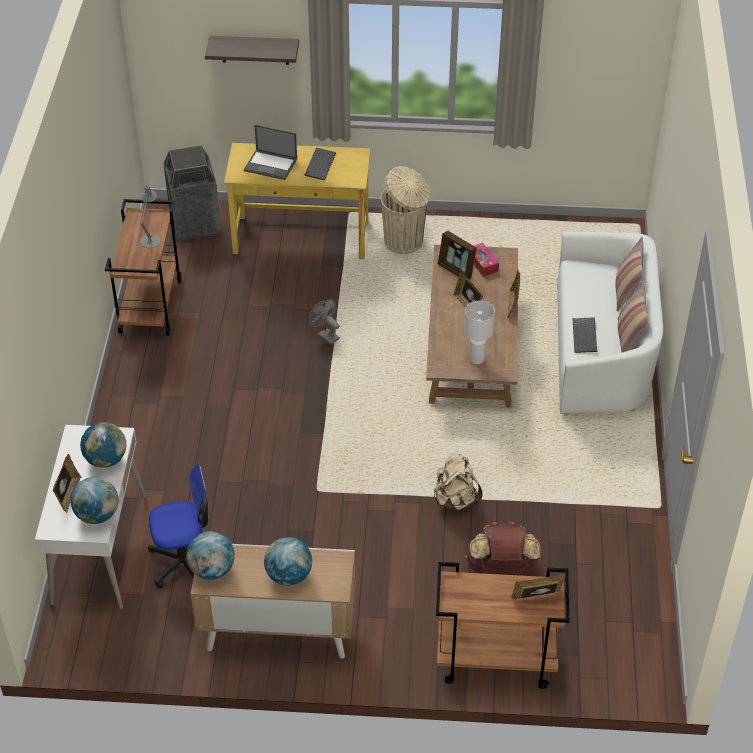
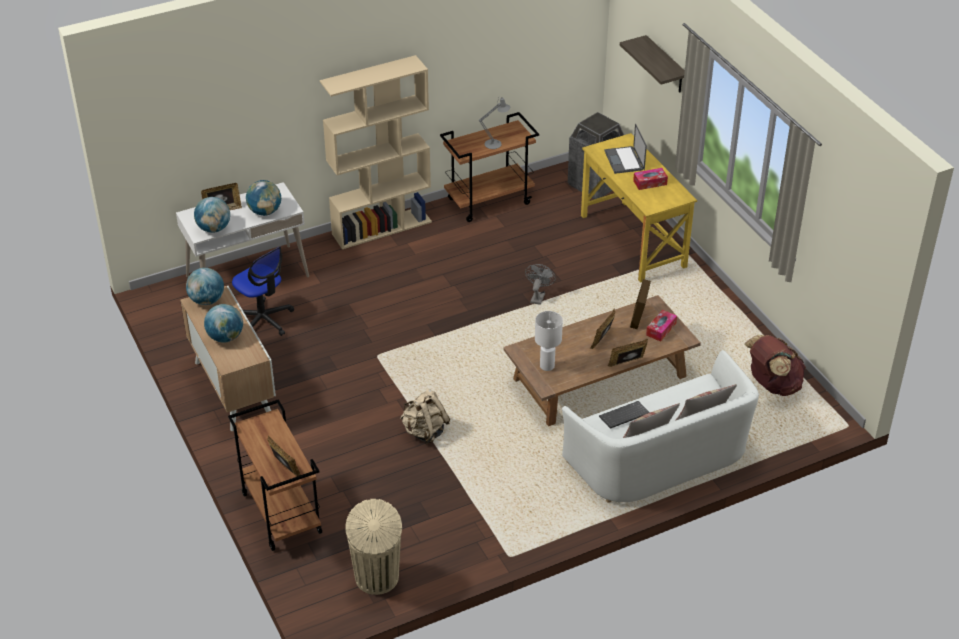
camera: 60 degrees right, 5 degrees down
(117, 404) = (382, 227): none -> beige bookcase
(319, 164) = (650, 183): keyboard -> tissue box
(404, 242) = (682, 296): beige trash can -> beige trash can (377, 578)
(501, 570) = (371, 484): brown backpack -> brown backpack (772, 385)

